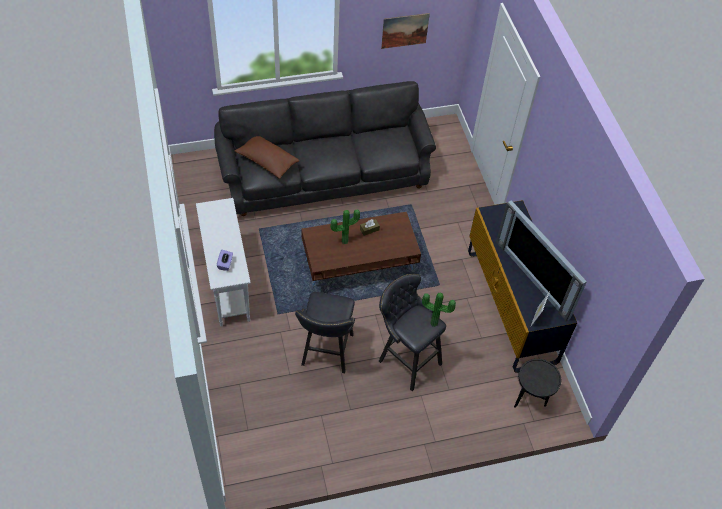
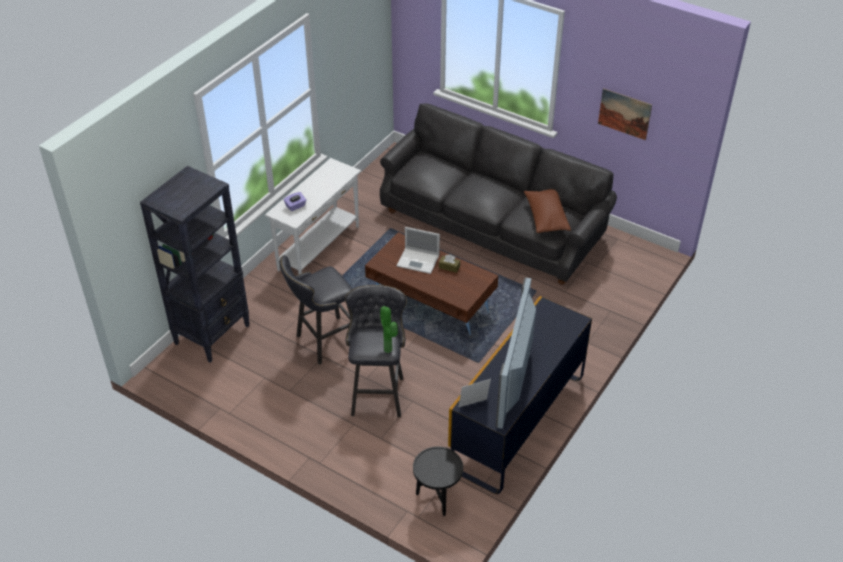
camera: 50 degrees right, 10 degrees down
(240, 415) = (213, 334): none -> black bookcase
(267, 161) = (429, 169): brown pillow -> brown pillow (546, 217)
(344, 240) = (418, 261): potted plant -> laptop

